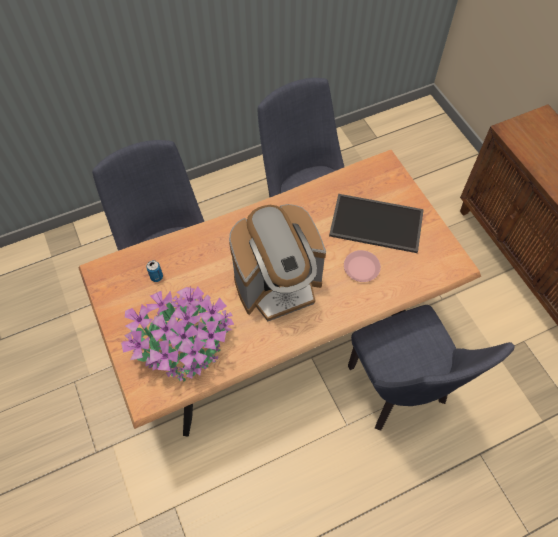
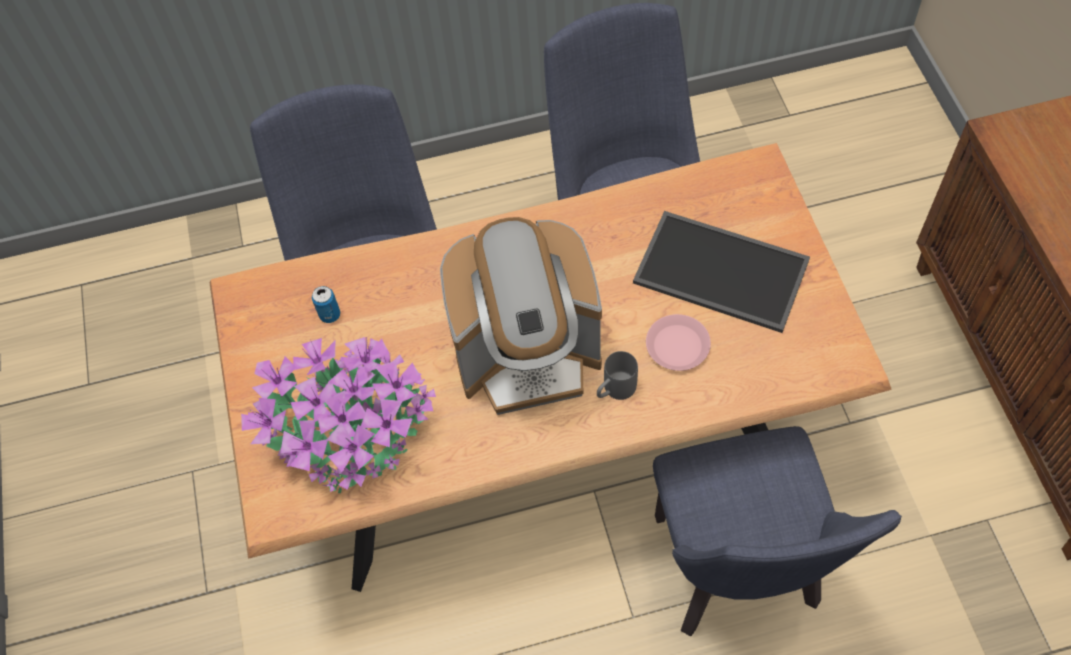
camera: 15 degrees right, 0 degrees up
(331, 298) = (614, 391): none -> grey mug

